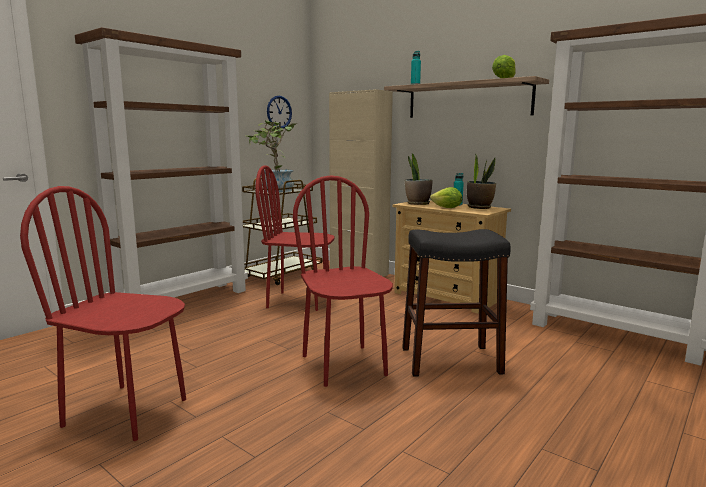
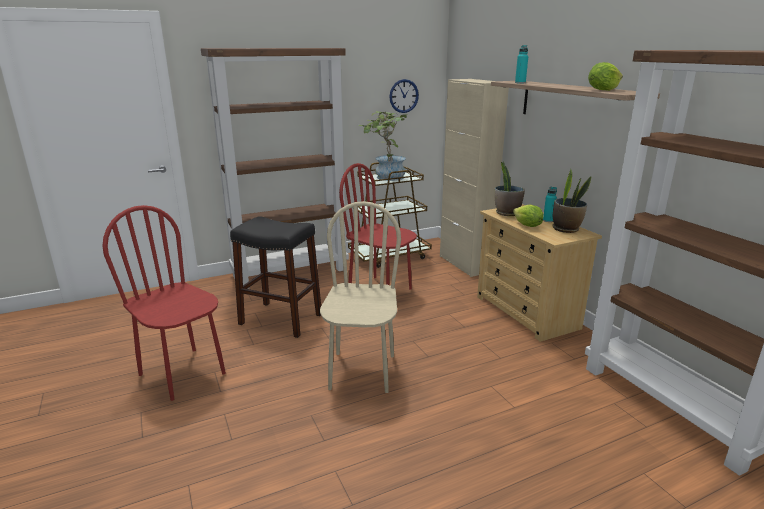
camera: 25 degrees right, 10 degrees up
(344, 365) = (361, 372): red chair -> beige chair
(450, 360) = (458, 391): black stool -> black stool (281, 319)

